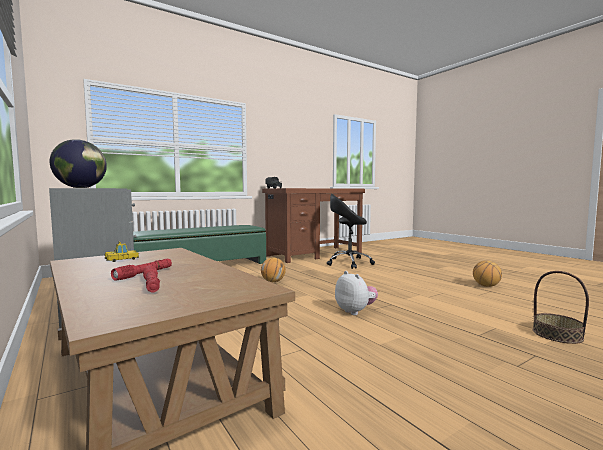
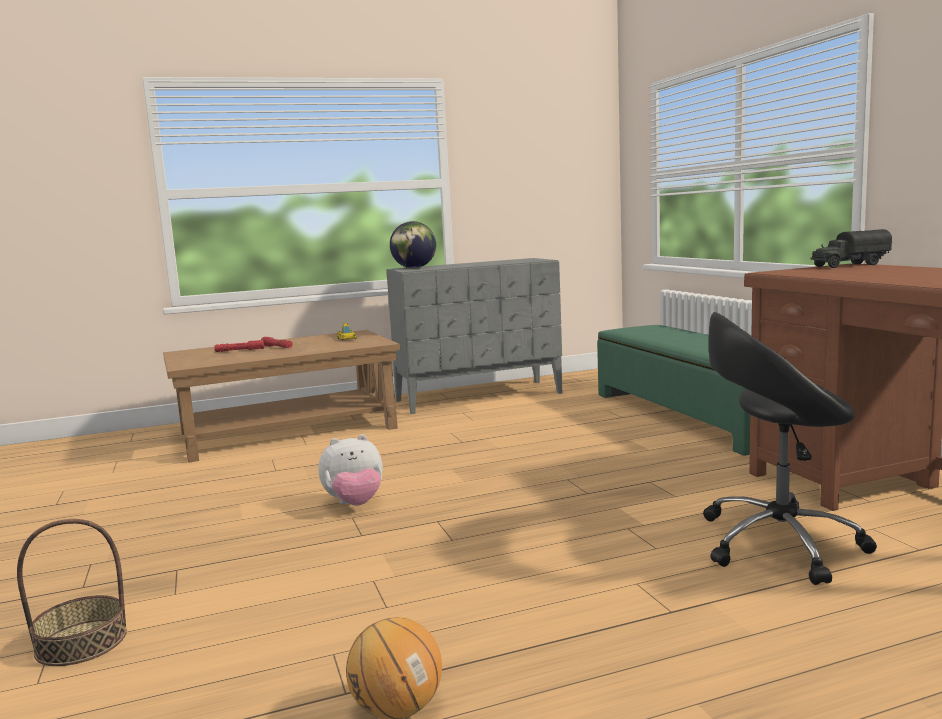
camera: 105 degrees right, 5 degrees up
(273, 281) = (563, 461): basketball -> none
(348, 262) = (775, 543): black office chair -> black office chair turned 105 degrees counterclockwise

